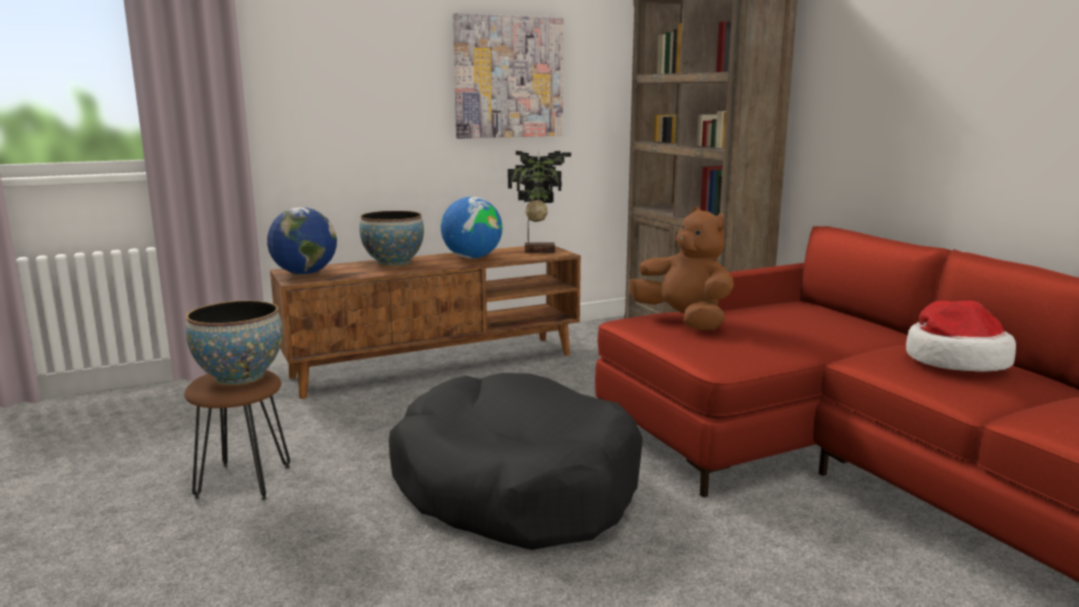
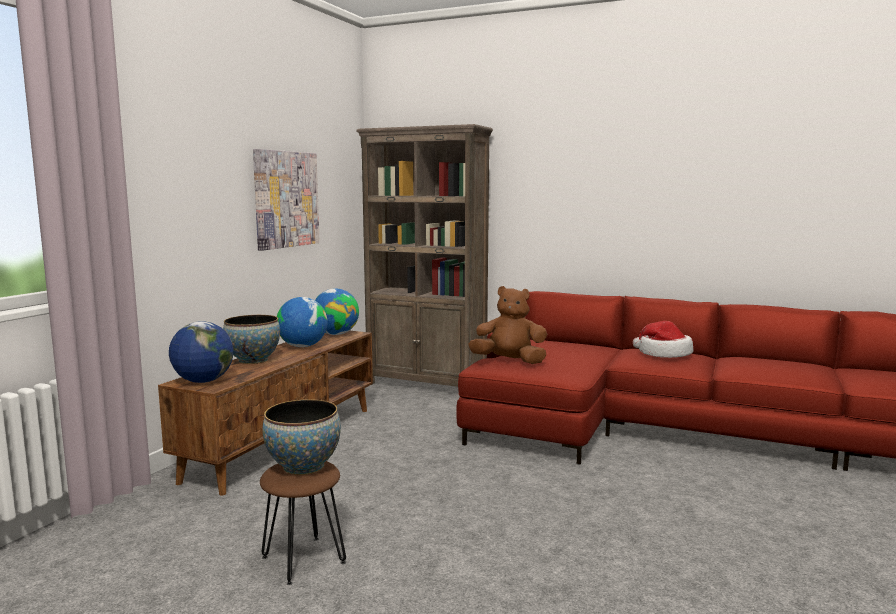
camera: 40 degrees left, 5 degrees down
(514, 486) = (484, 494): black dog bed -> none
(538, 251) = (336, 334): potted plant -> globe

